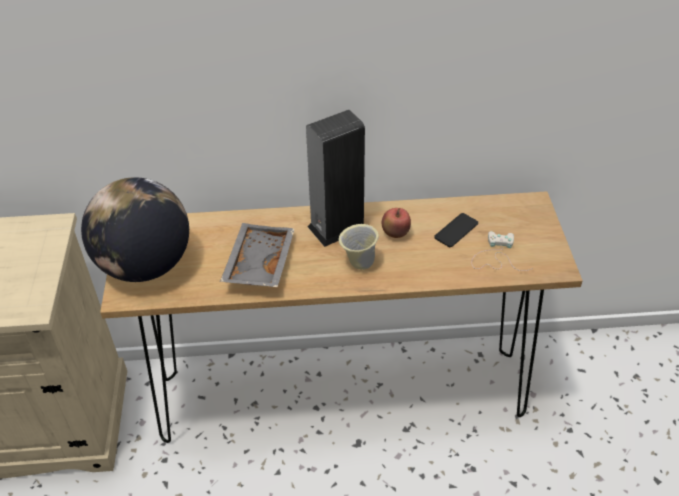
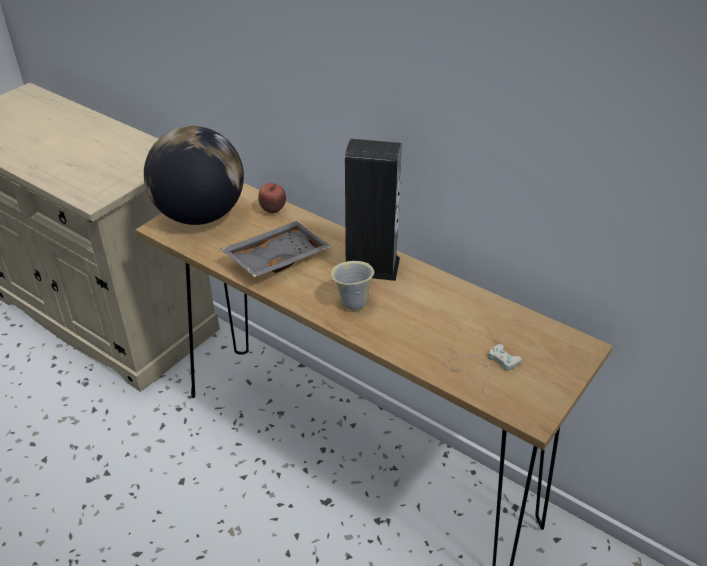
camera: 40 degrees right, 5 degrees down
(395, 234) = (413, 298): apple -> apple (272, 210)
(456, 230) = (472, 327): phone -> none

